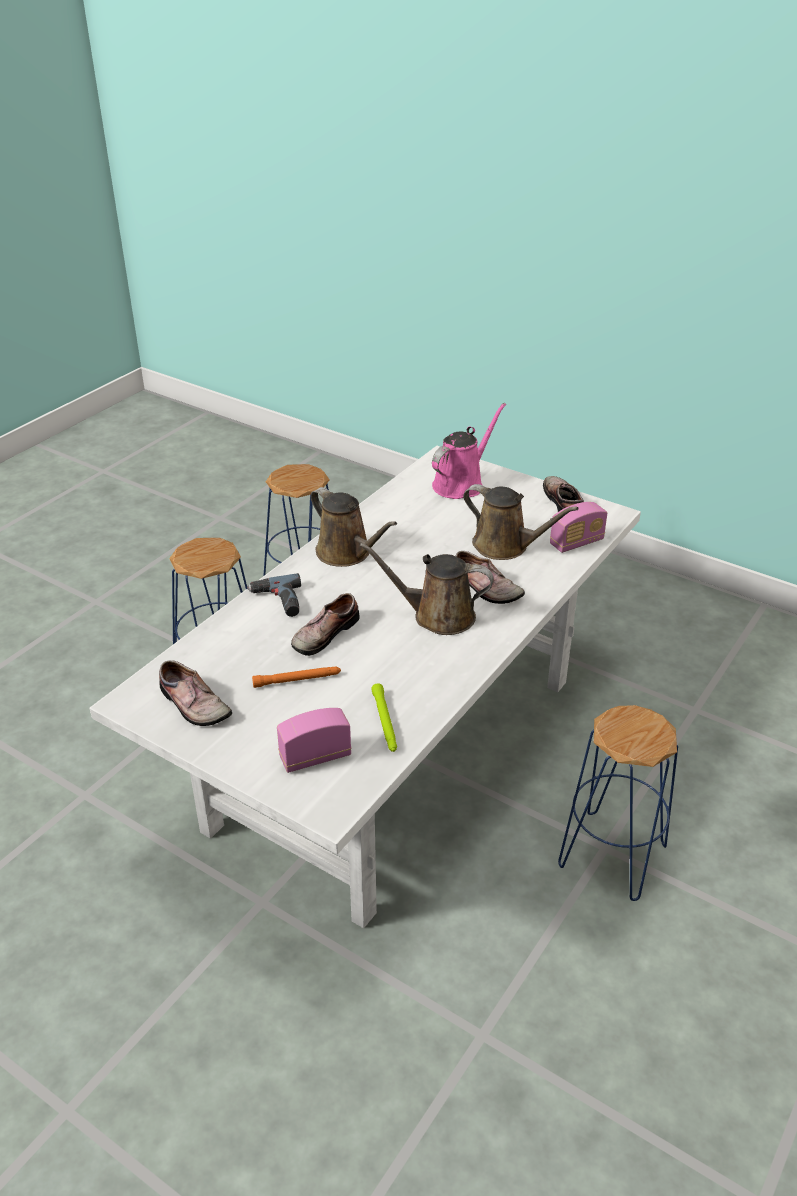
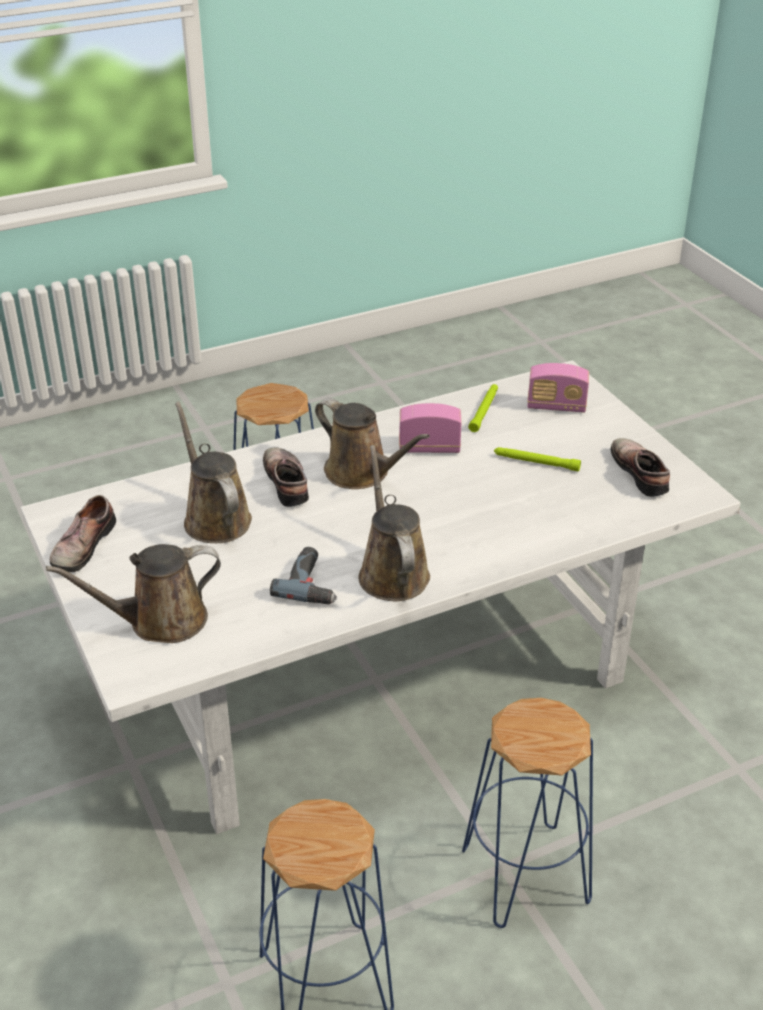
camera: 150 degrees left, 0 degrees up
(277, 602) = (509, 541): power drill -> power drill (312, 583)
(297, 680) = (536, 462): orange flashlight -> green flashlight
(323, 633) = (484, 493): shoe -> none
(461, 484) = (160, 621): pink watering can -> brown watering can
(576, 542) = (139, 495): radio -> radio (429, 448)

